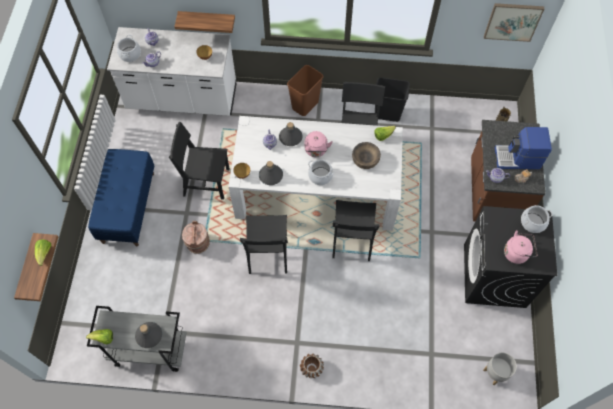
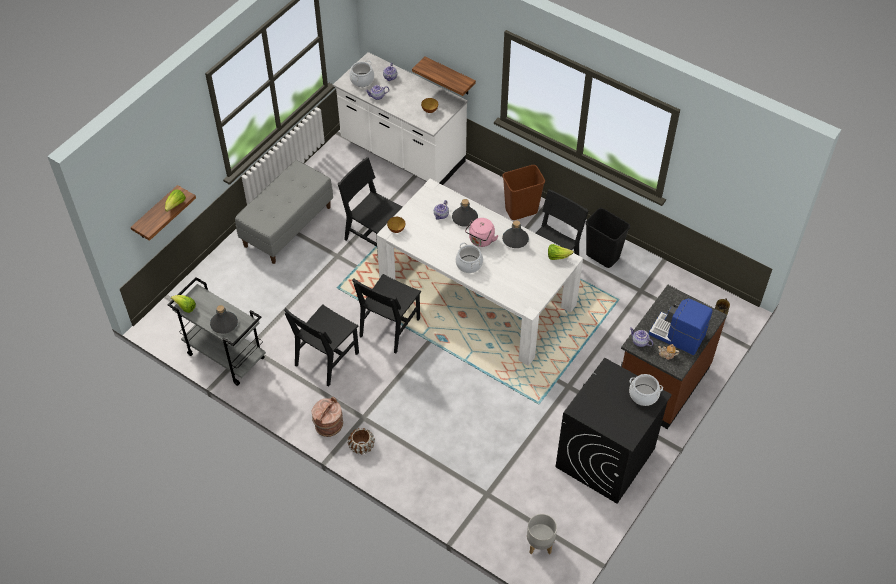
camera: 30 degrees right, 10 degrees down
(128, 207) = (287, 226): blue bench -> grey bench
(197, 243) = (330, 287): brown bucket -> brown bucket (328, 425)
(271, 175) = (422, 242): grey bottle -> grey bottle (515, 239)
(352, 240) = (481, 355): black chair -> black chair (326, 359)
(365, 160) = (523, 270): brown bowl -> none
(512, 21) = (746, 196): picture -> none
(517, 253) = (606, 413): pink kettle -> none

